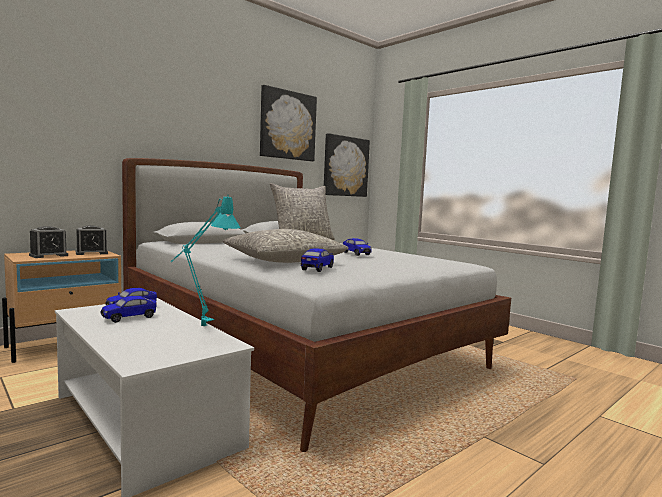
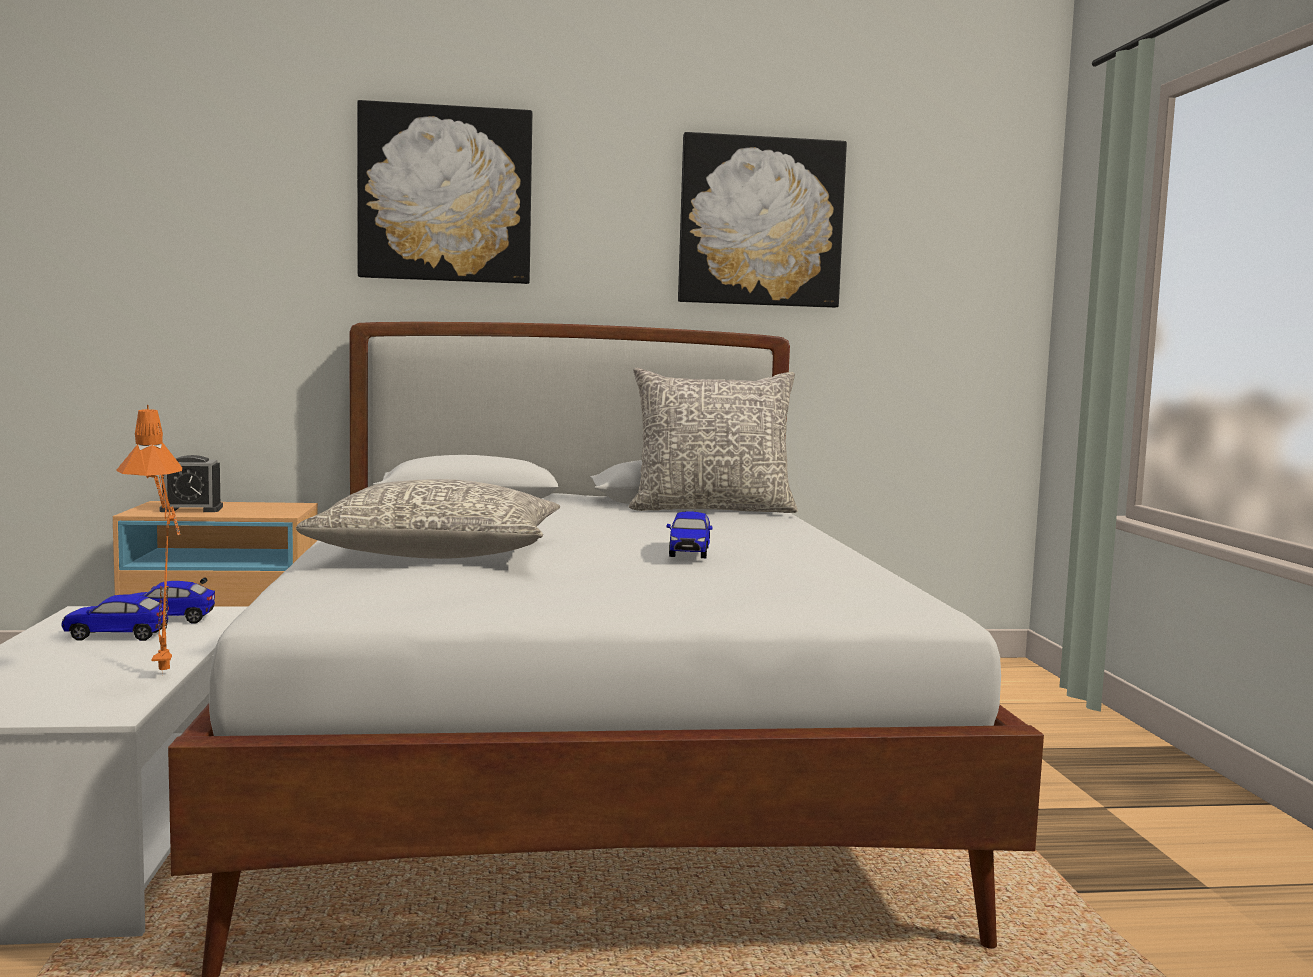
camera: 35 degrees right, 0 degrees up
(91, 253) = (268, 509): alarm clock -> none
(199, 326) = (165, 669): turquoise table lamp -> orange table lamp
(317, 268) = (399, 576): toy car -> none
(345, 166) = (952, 316): picture -> picture (445, 195)

